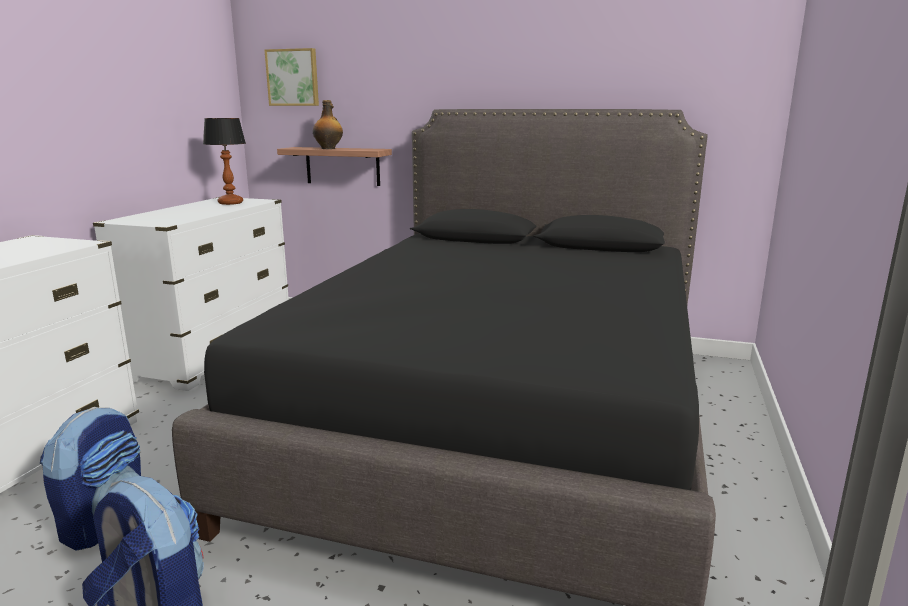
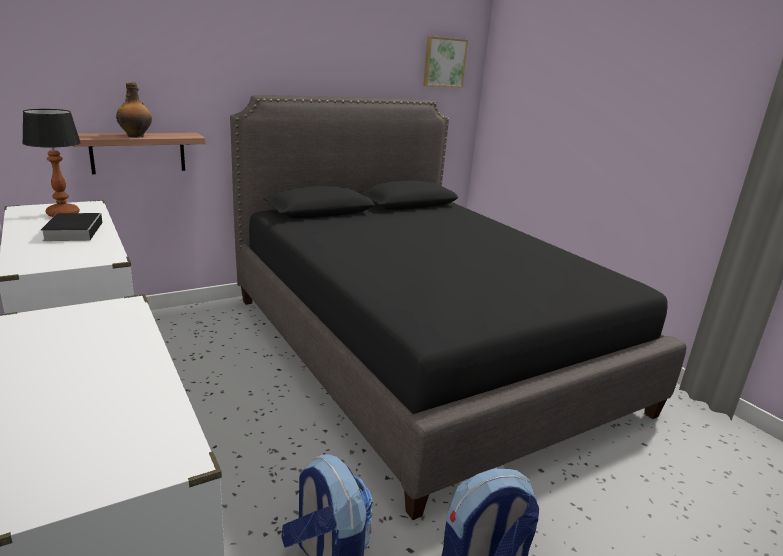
camera: 50 degrees left, 5 degrees up
(203, 210) = (73, 230): none -> book
(293, 77) = (63, 51): picture -> picture (444, 62)

